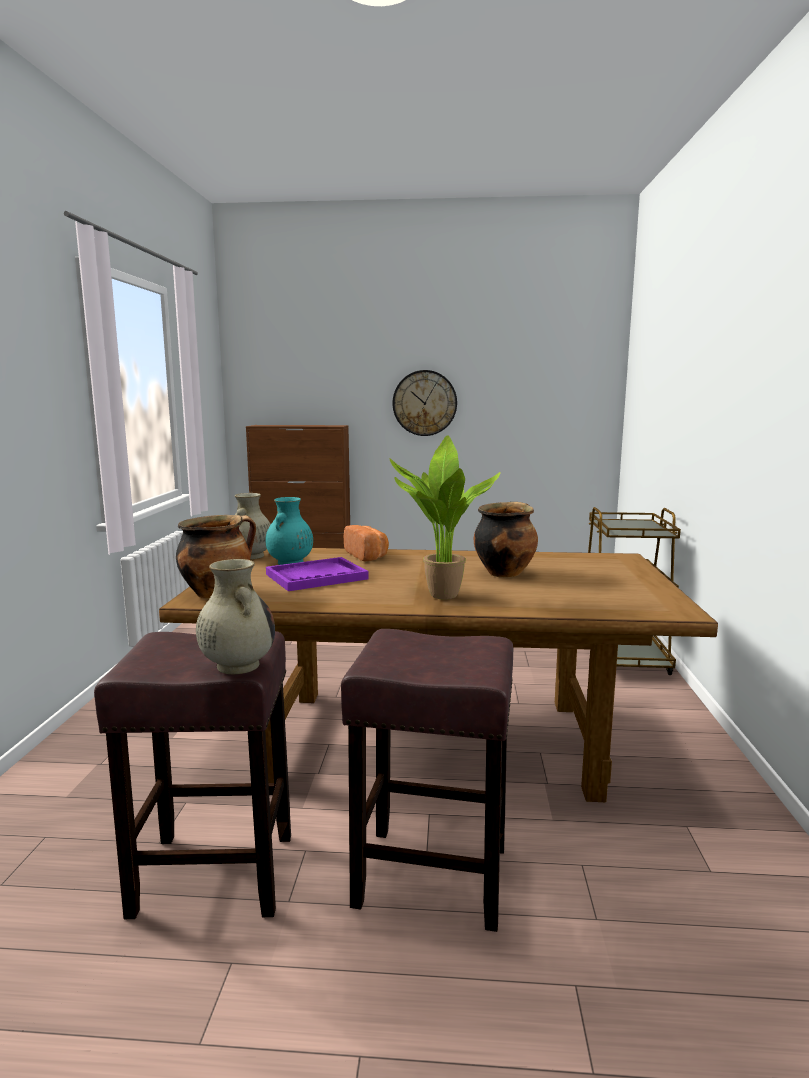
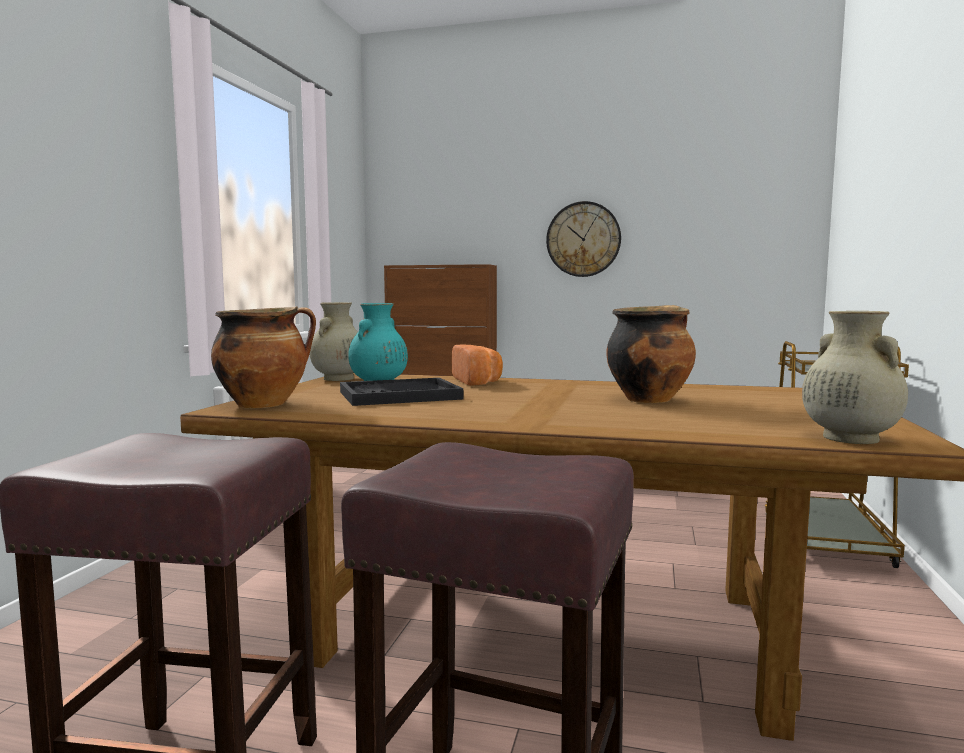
camera: 10 degrees right, 5 degrees down
(237, 665) = (203, 468): beige vase -> beige vase (848, 438)
(316, 577) = (399, 395): purple tray -> black tray
(438, 595) = (546, 415): potted plant -> none

